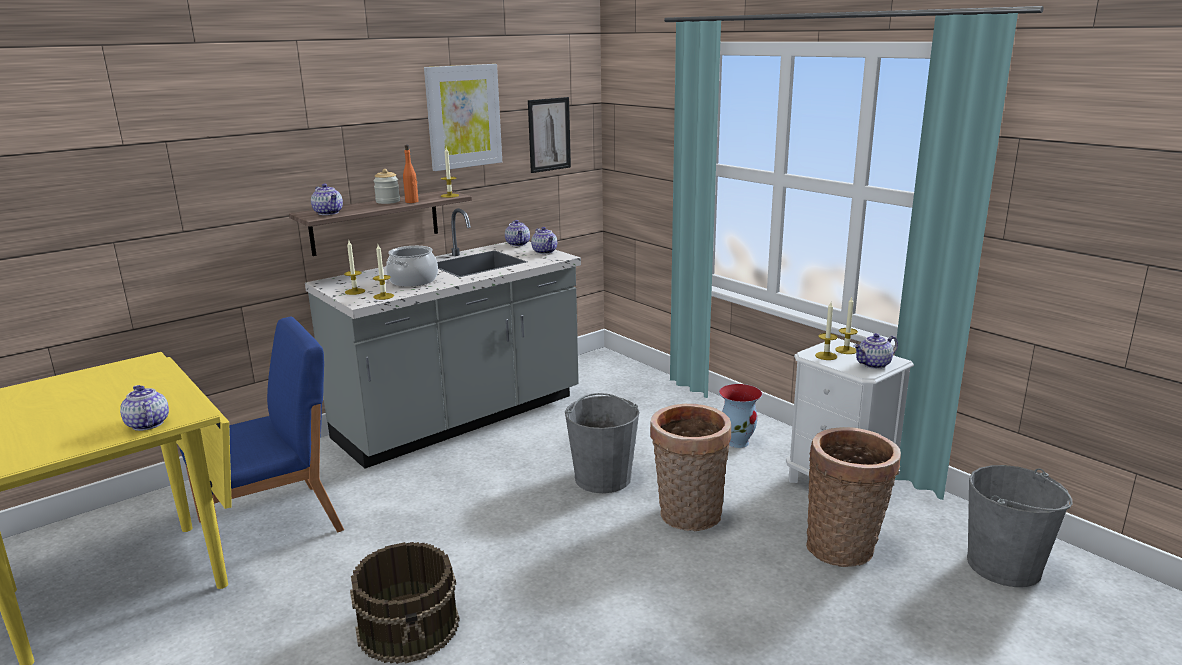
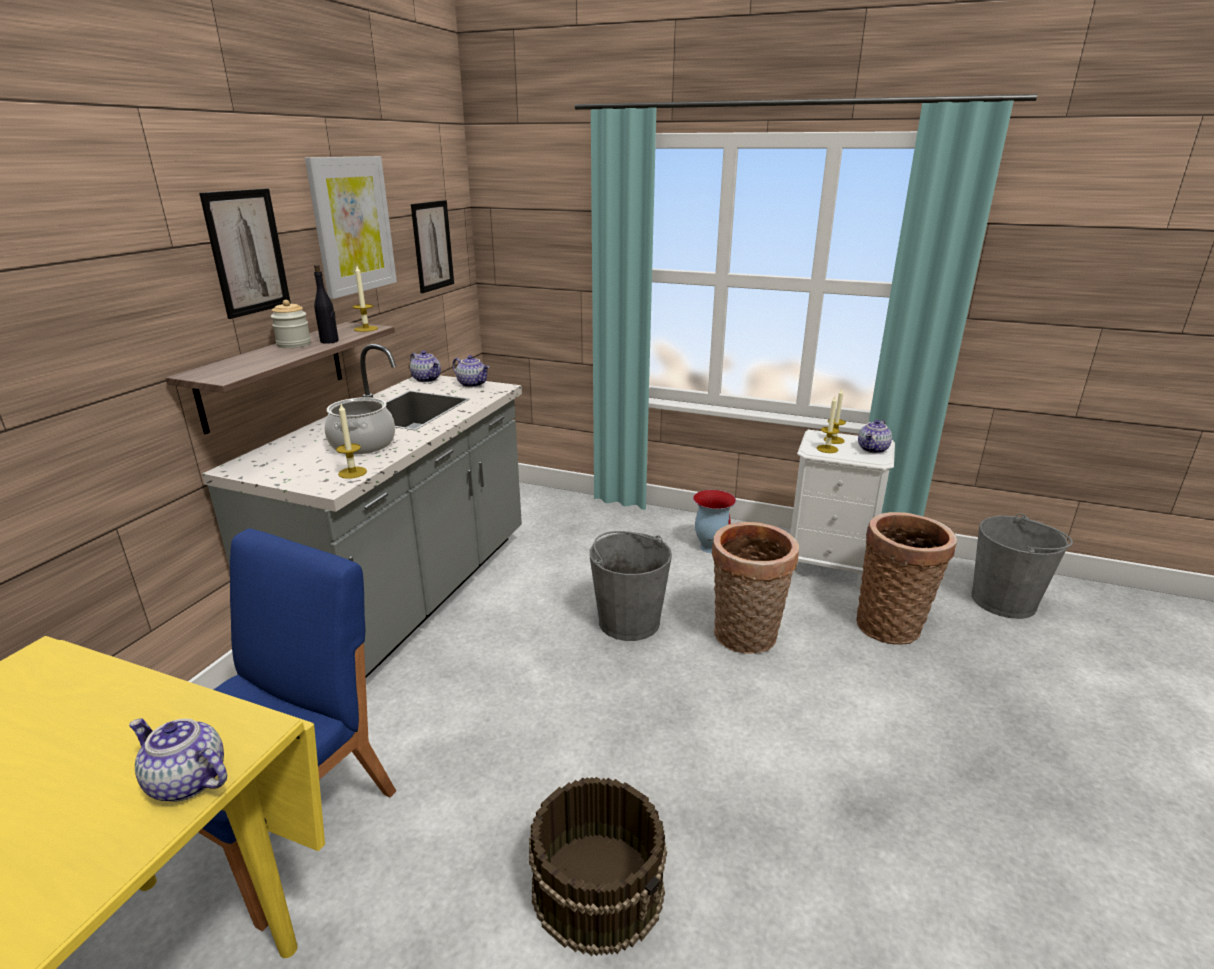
camera: 30 degrees left, 5 degrees up
(329, 213) = (233, 369): teapot -> none
(355, 291) = (301, 473): candle -> none
(364, 134) = (247, 252): none -> picture
(412, 202) = (329, 341): orange bottle -> black bottle

